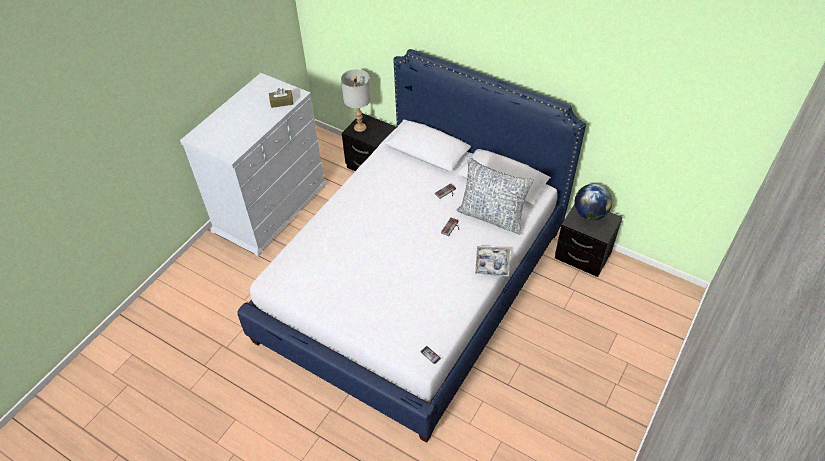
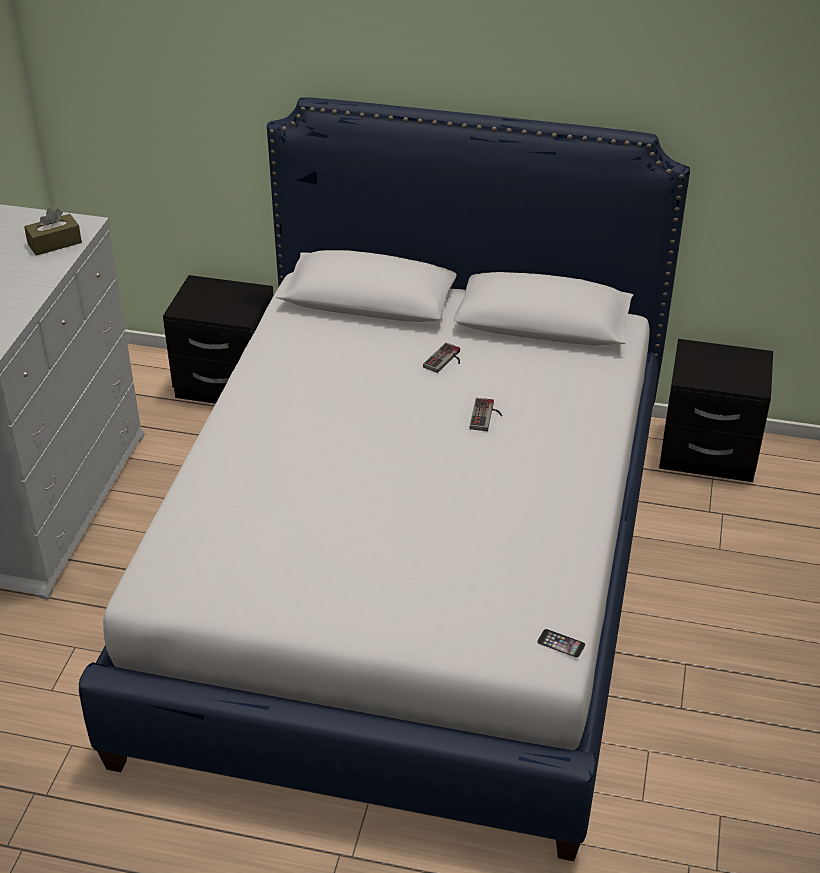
camera: 20 degrees left, 10 degrees down
(359, 127) = (197, 300): grey table lamp -> none
(491, 216) = (553, 382): pillow -> none
(492, 264) = (597, 460): tray -> none
(590, 214) = (714, 358): globe -> none

